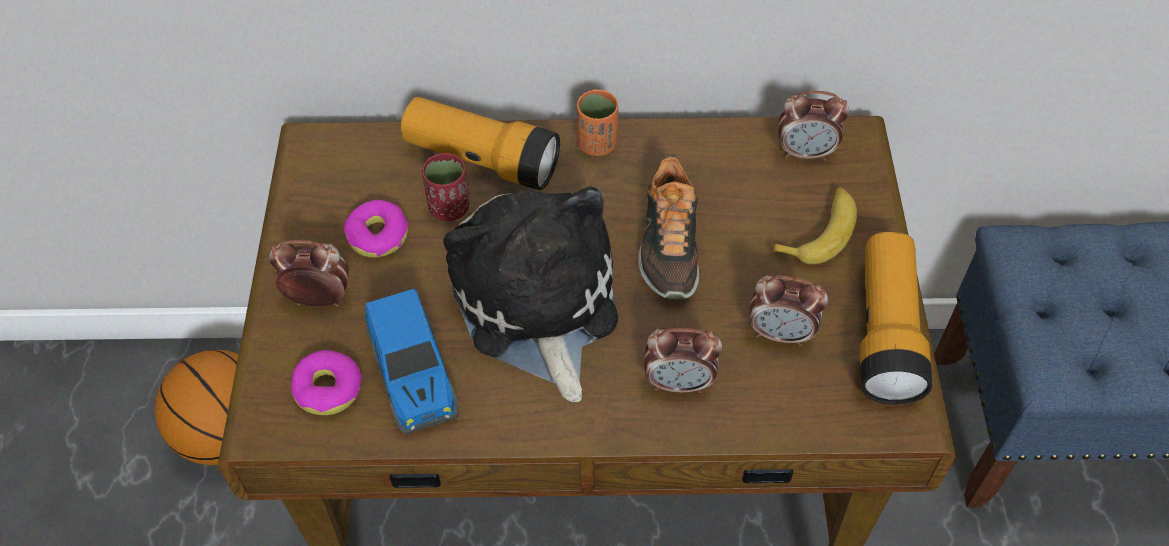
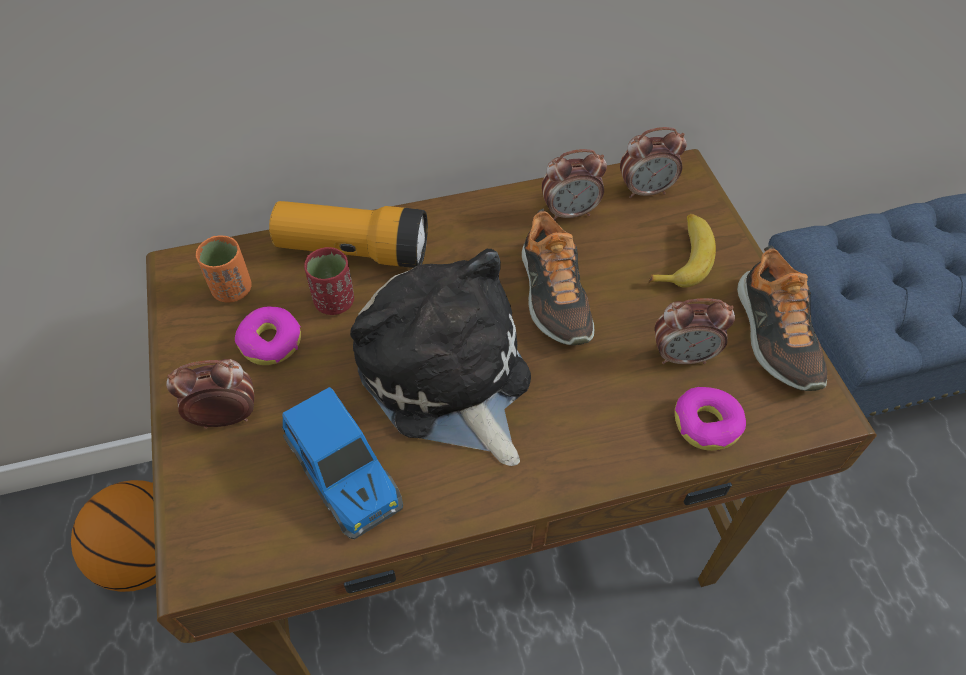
camera: 15 degrees left, 0 degrees up
(328, 389) = (259, 509): donut -> donut (706, 424)
(597, 144) = (457, 217): orange cup -> orange cup (232, 289)
(679, 383) = (607, 423): alarm clock -> alarm clock (570, 212)
(886, 333) = (775, 335): flashlight -> shoe

